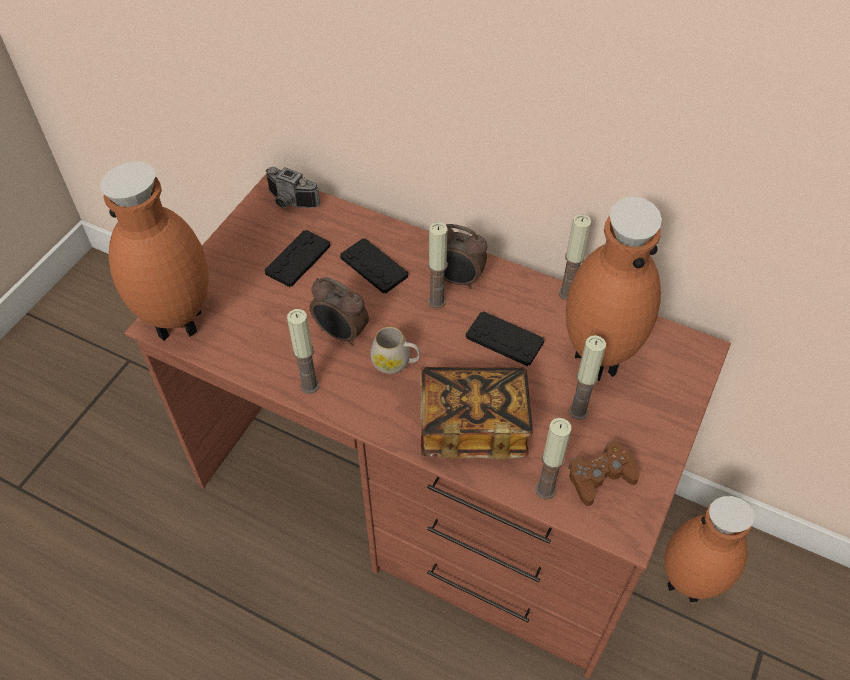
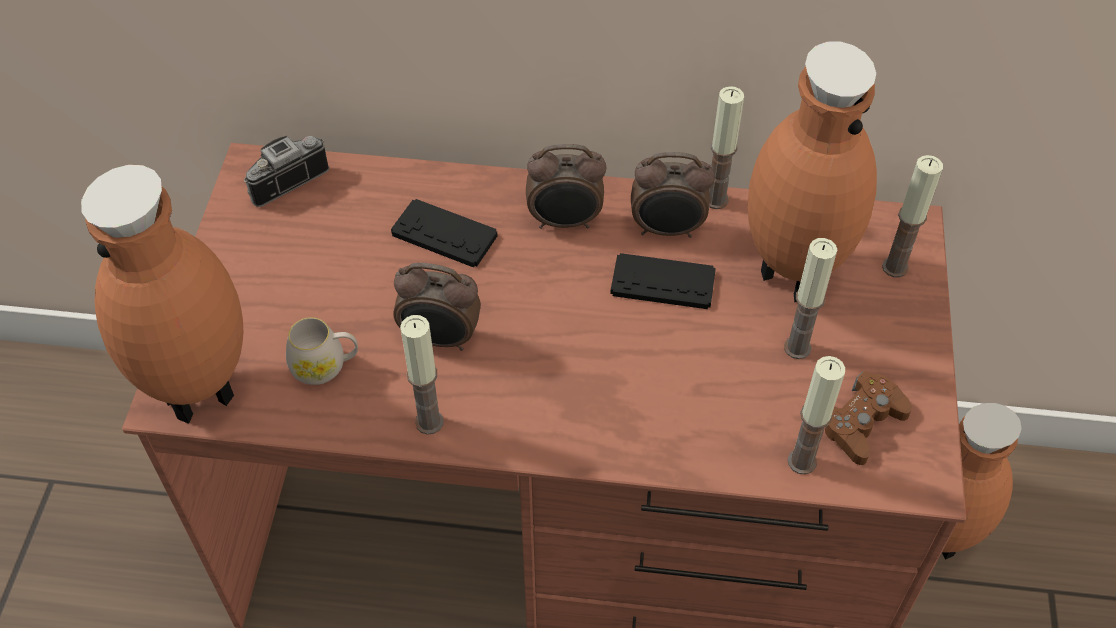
camera: 20 degrees left, 0 degrees up
(289, 202) = (284, 178): camera -> camera turned 135 degrees clockwise
(298, 259) = (332, 253): black game controller -> none
(395, 362) = (533, 356): white mug -> white mug (325, 366)
(437, 301) = (551, 257): candle -> candle (895, 267)
(472, 425) = (672, 407): book -> none
(524, 304) = (667, 230): none -> alarm clock

